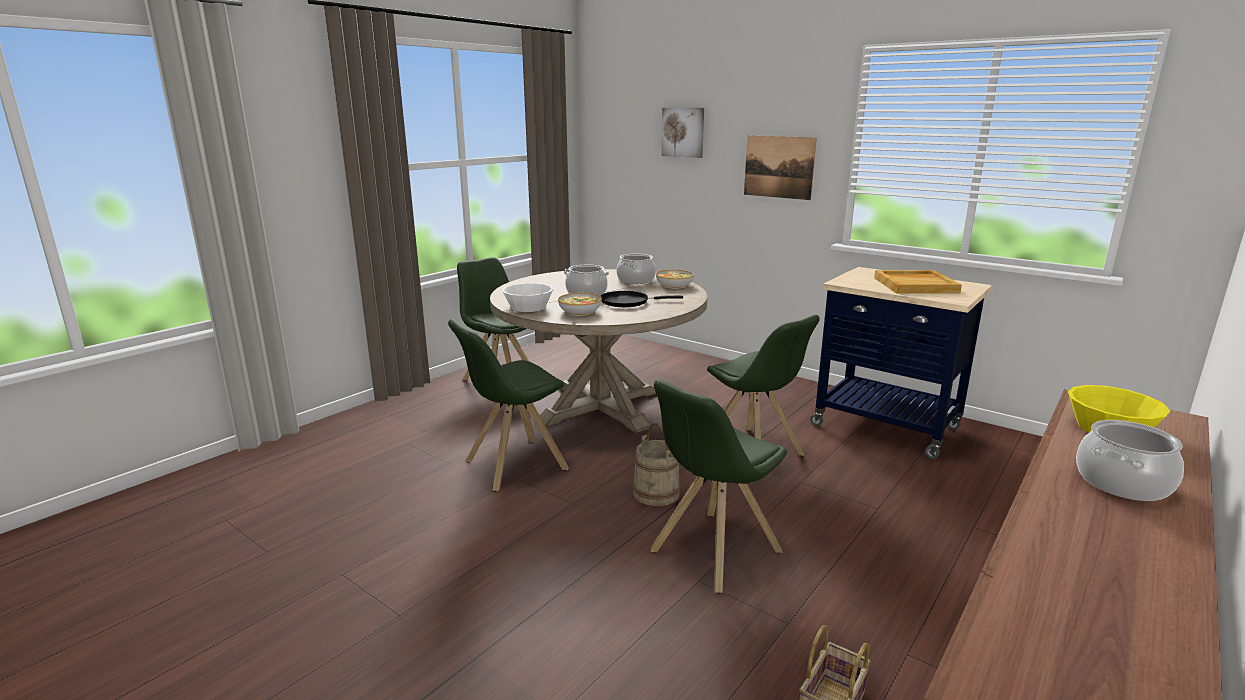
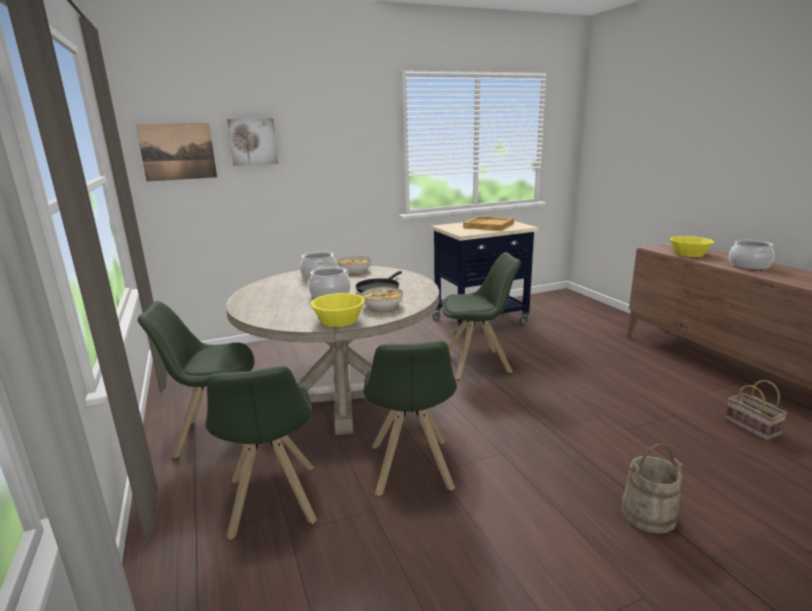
camera: 60 degrees left, 0 degrees up
(528, 307) = (339, 320): white bowl -> yellow bowl
(656, 493) = (508, 413): beige bucket -> beige bucket (648, 514)
(714, 551) = (594, 414): green chair -> green chair (273, 501)
(778, 167) = (350, 164): picture -> picture (178, 152)

